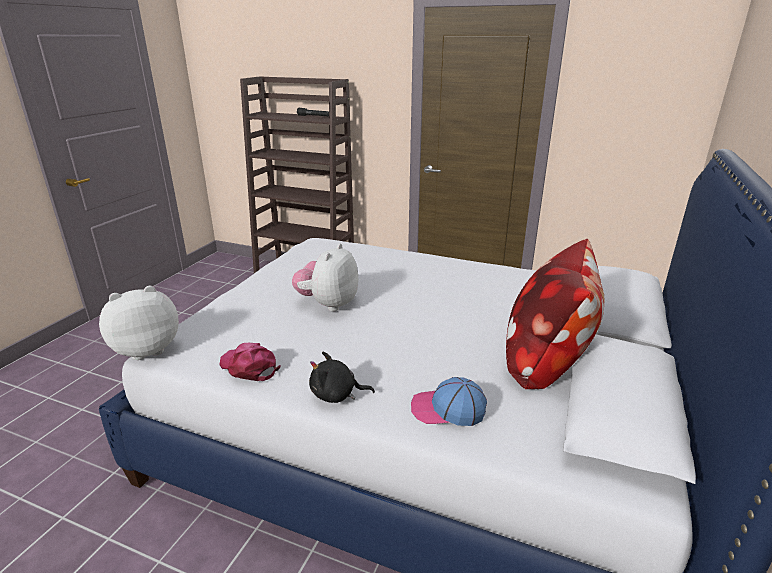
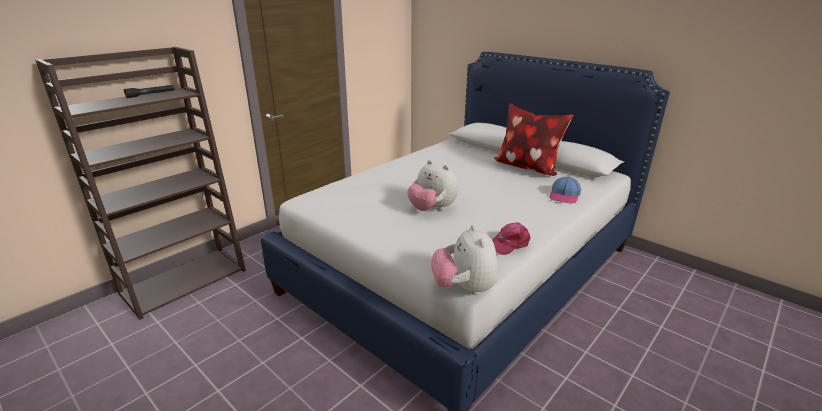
camera: 70 degrees left, 0 degrees up
(336, 395) = (547, 220): black plush toy -> none

